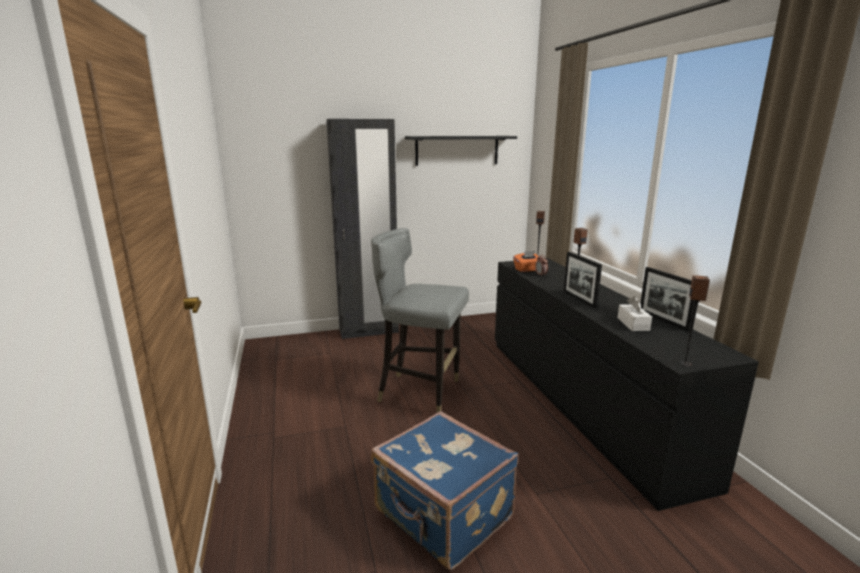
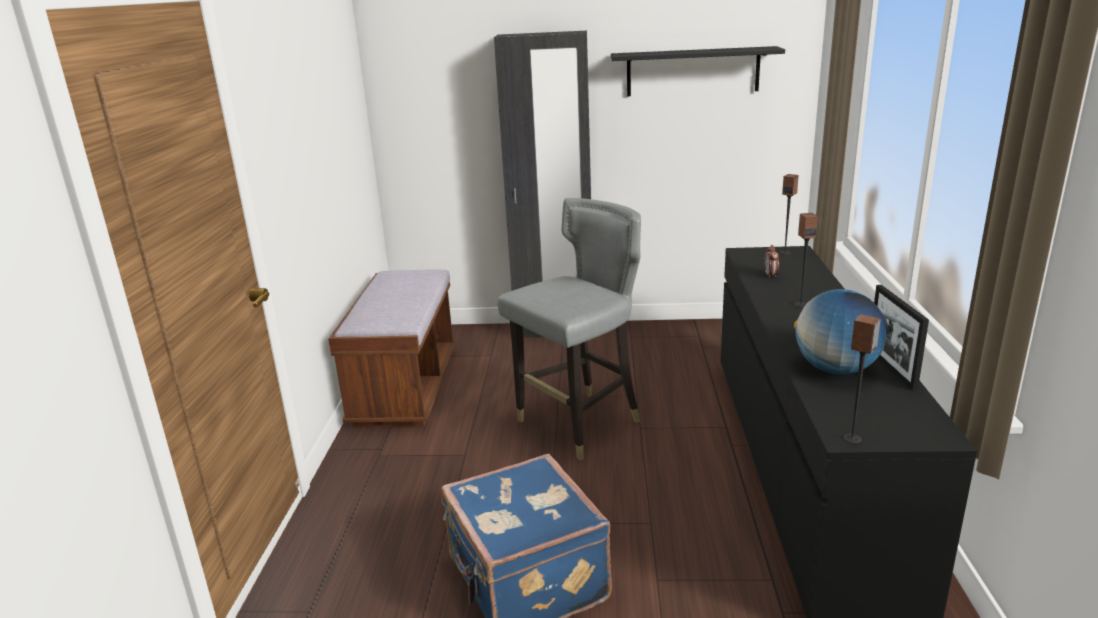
camera: 20 degrees right, 5 degrees up
(273, 384) = (405, 389): none -> brown bench
(420, 392) = (579, 425): grey chair -> grey chair turned 105 degrees clockwise
(527, 270) = (758, 265): orange tissue box -> none
(579, 299) = (792, 321): picture frame -> none
(633, 324) = (835, 369): white tissue box -> globe

